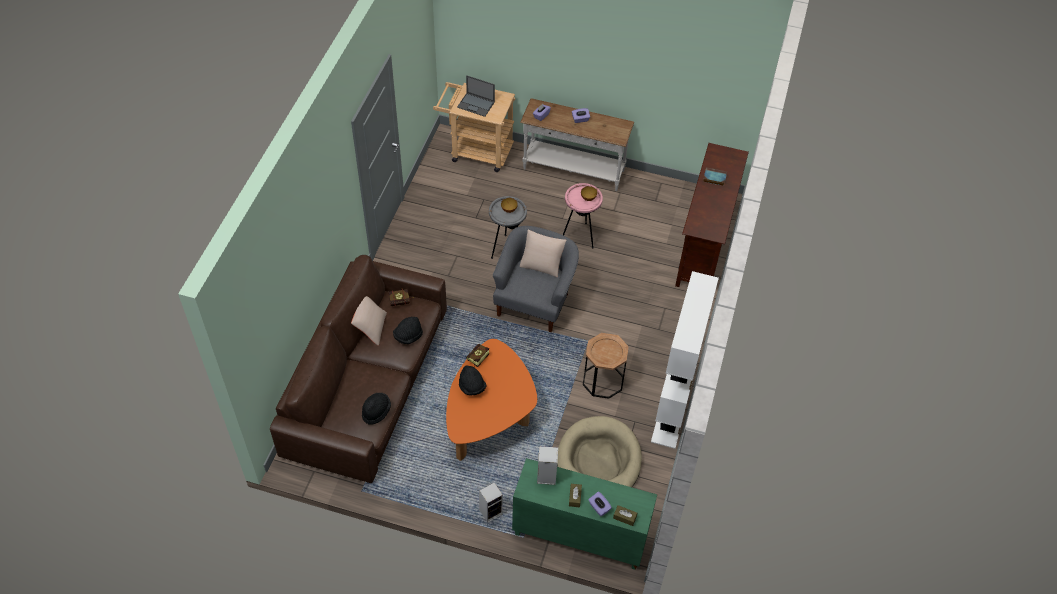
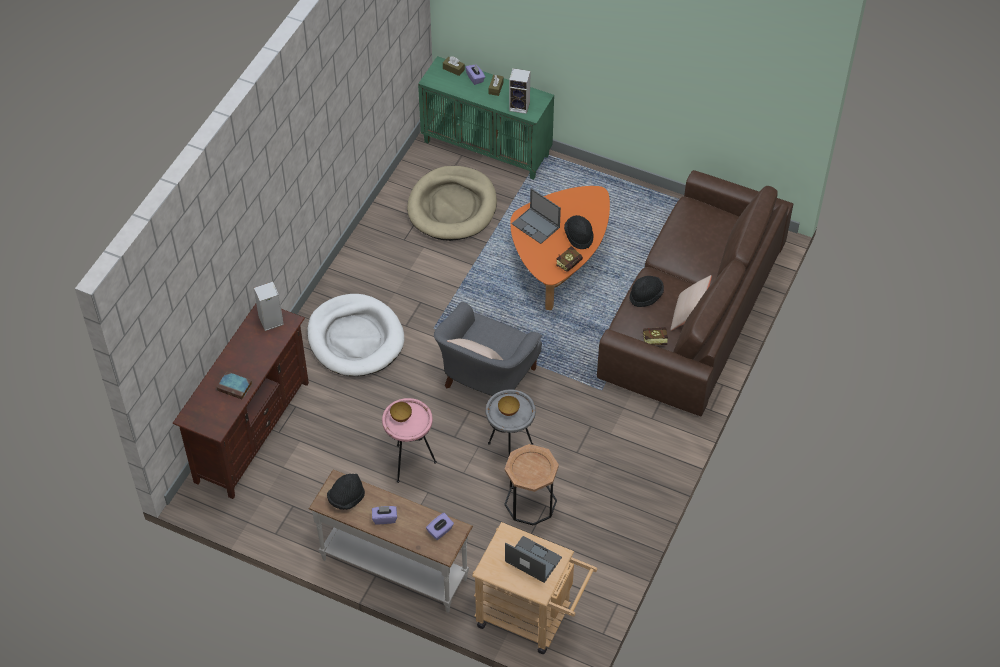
camera: 170 degrees left, 0 degrees up
(376, 411) = (682, 222): black hat -> black hat (346, 498)
(491, 511) = (569, 176): speaker -> speaker (270, 322)
(512, 393) = (536, 226): none -> laptop
(603, 380) = (427, 283): brown side table -> brown side table (530, 502)
(649, 325) = (355, 338): none -> white dog bed
(673, 409) = (359, 247): white bookcase -> none

